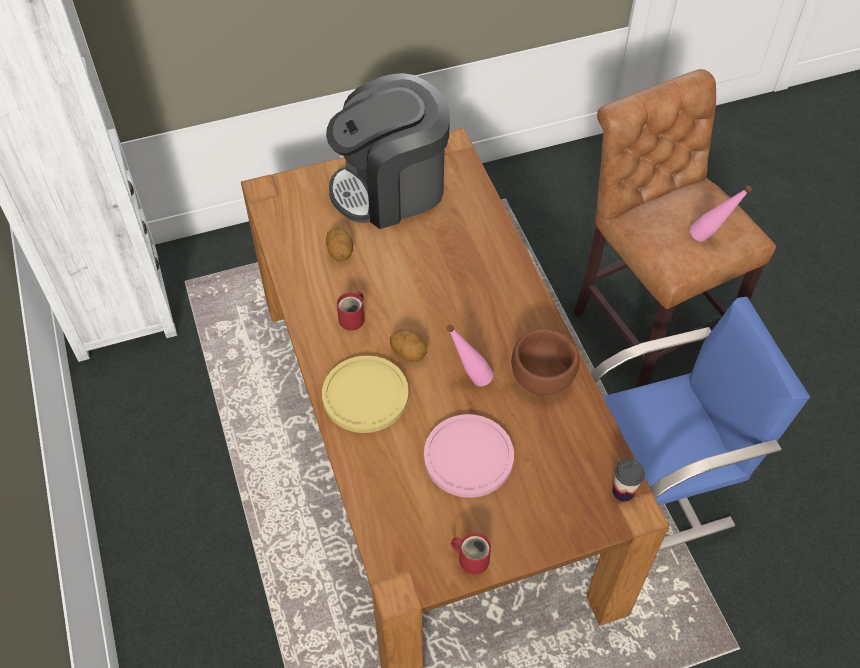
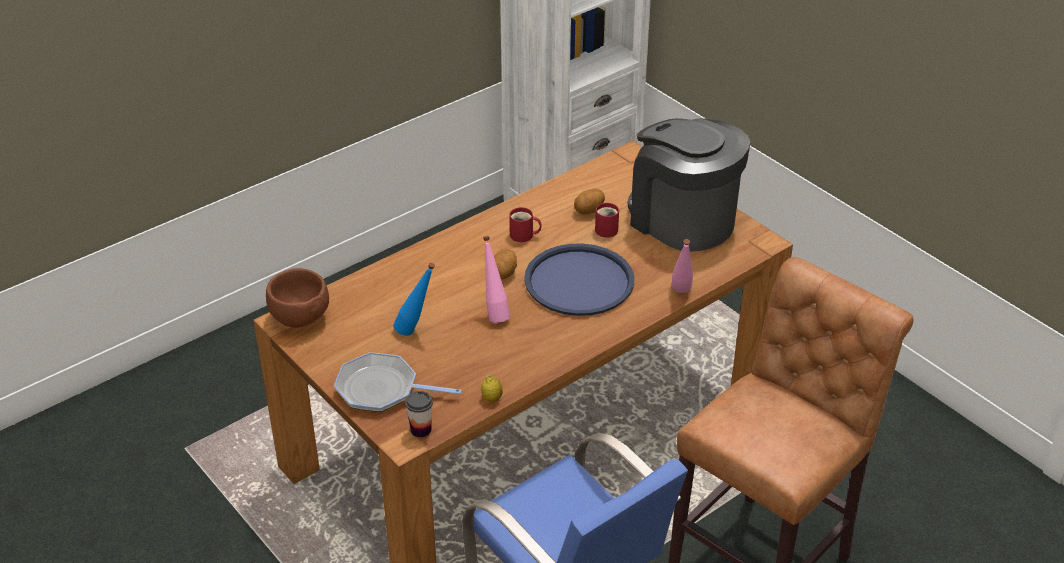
camera: 70 degrees right, 15 degrees down
(365, 395) = (449, 261): yellow plate -> none
(448, 295) = (579, 281): none -> blue tray
(468, 457) = (416, 330): pink plate -> blue bottle
(471, 557) = (322, 353): red mug -> red mug (607, 229)
(542, 378) = (518, 357): brown bowl -> brown bowl (300, 318)
(550, 512) = (382, 389): none -> frying pan
(595, 418) = (492, 398): none -> lemon
(709, 239) = (759, 438): pink bottle -> pink bottle (681, 294)

